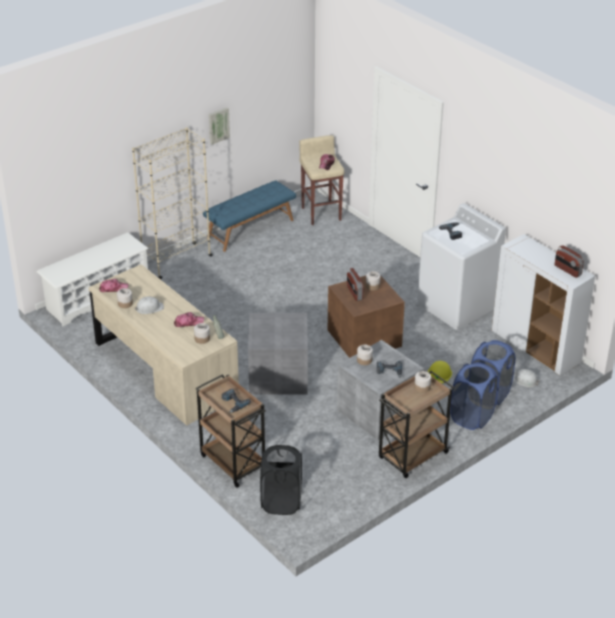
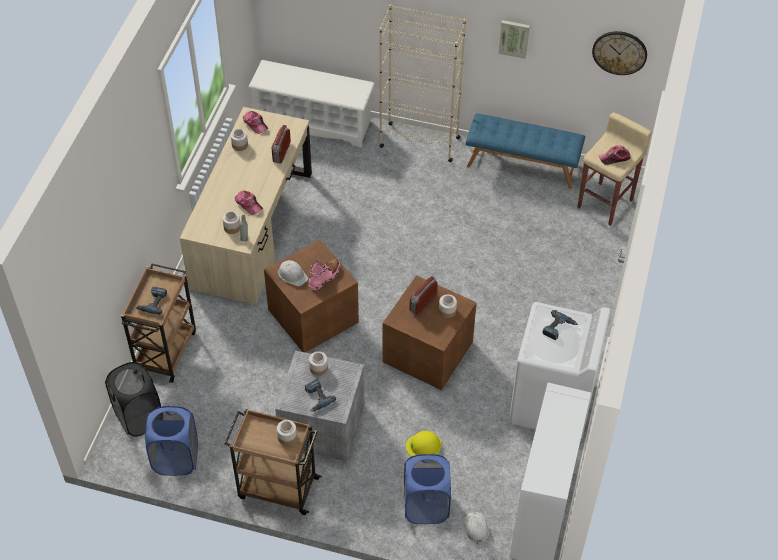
camera: 55 degrees right, 15 degrees up
(149, 308) = (247, 165): white hard hat -> white hard hat (292, 274)
(277, 376) = (311, 315): grey storage box -> brown storage box
(285, 94) = (619, 52): none -> wall clock
(286, 324) = (324, 277): none -> pink boot
(472, 417) = (376, 509): blue laundry basket -> blue laundry basket (176, 459)
(567, 270) = (553, 467): radio -> radio (281, 152)

